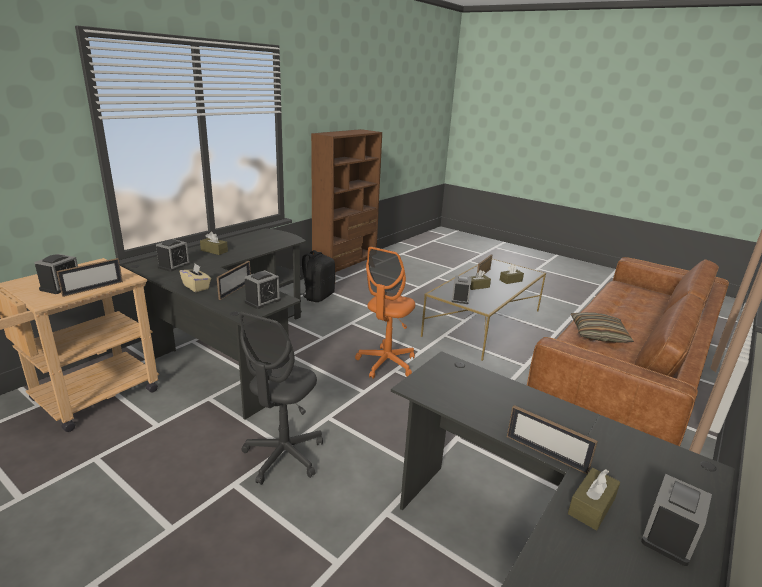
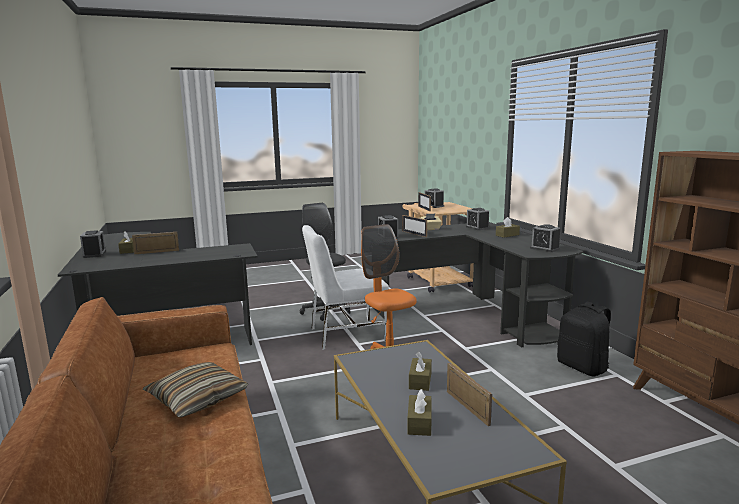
camera: 125 degrees right, 10 degrees down
(347, 407) = (346, 334): none -> white chair
(460, 298) = (393, 354): alarm clock -> alarm clock (544, 248)

